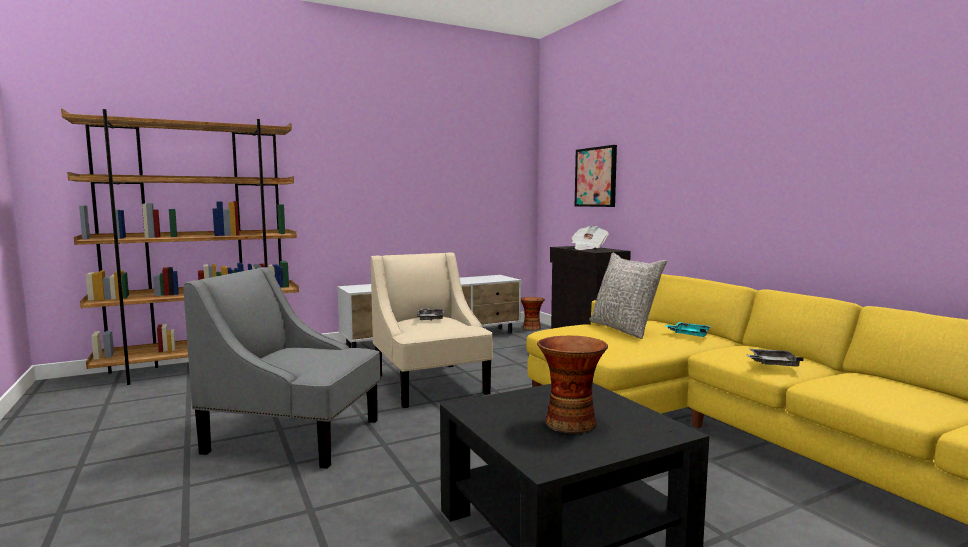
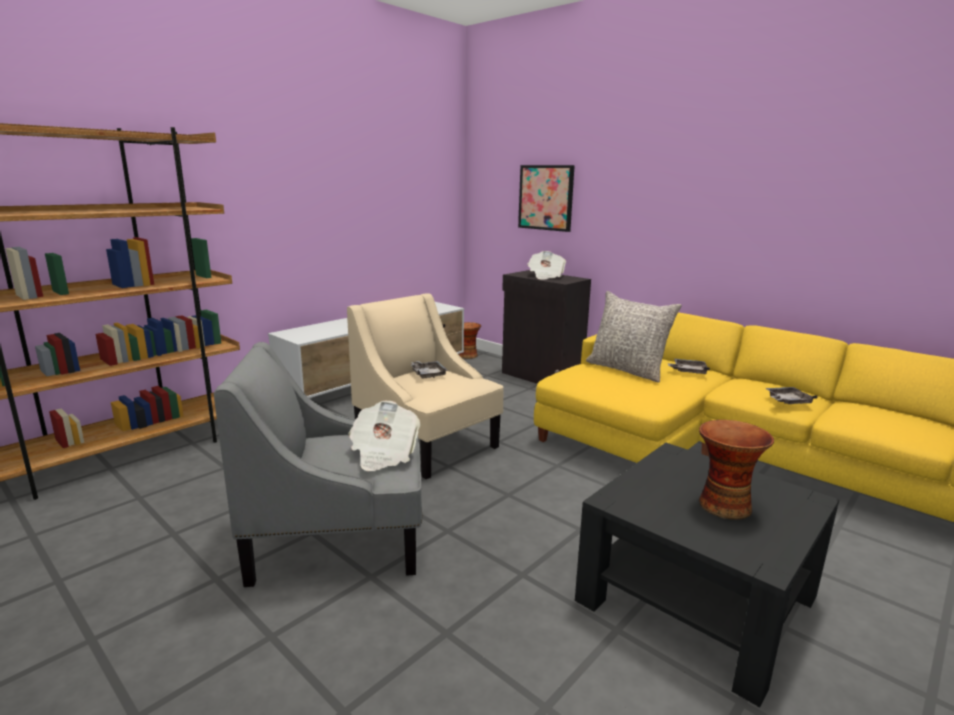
camera: 20 degrees left, 10 degrees up
(323, 359) = (384, 453): none -> newspaper
(689, 334) = (688, 371): turquoise tray -> grey tray

